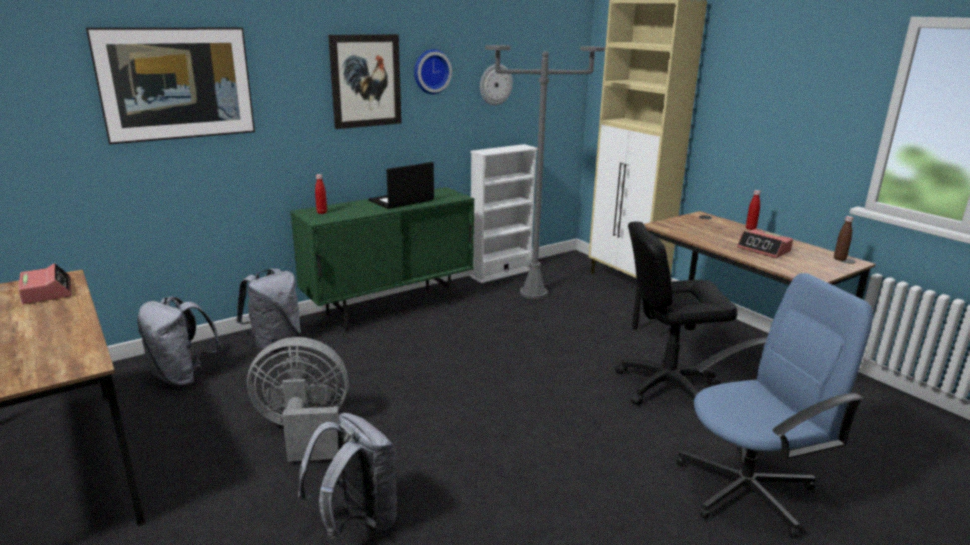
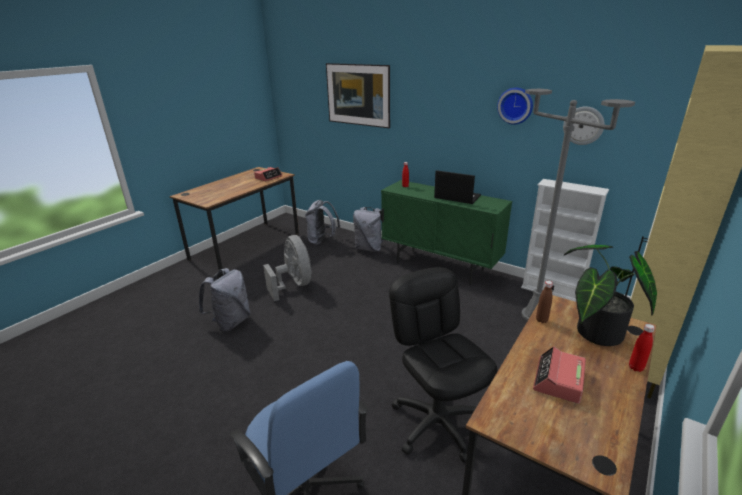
camera: 70 degrees right, 5 degrees up
(365, 81) = (460, 106): picture -> none
(707, 227) = (594, 334): none -> potted plant
(839, 259) = (598, 455): brown bottle -> brown bottle (541, 320)

